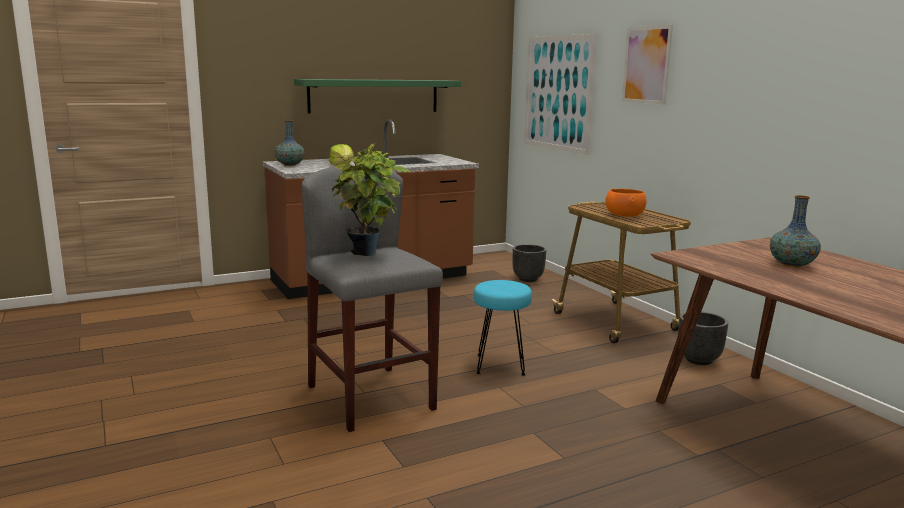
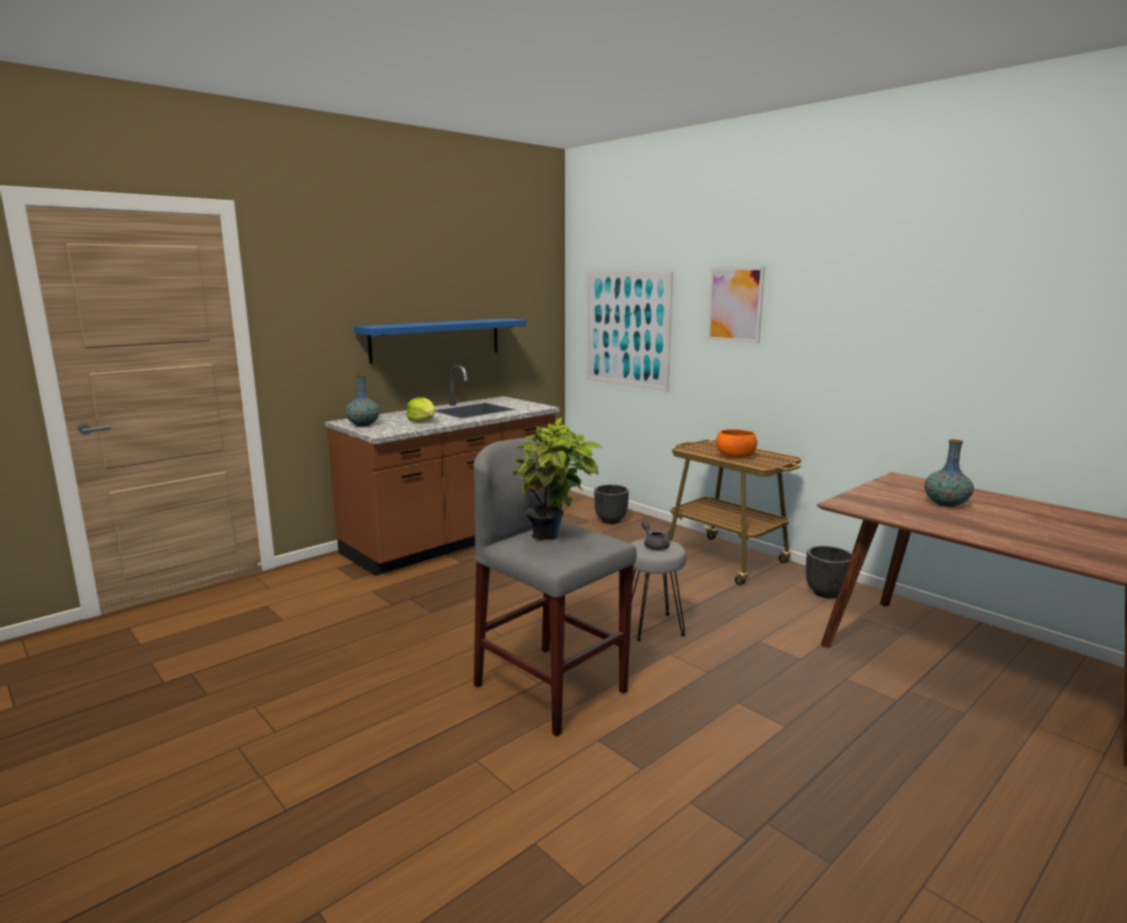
camera: 15 degrees left, 0 degrees up
(374, 96) = (436, 339): green shelf -> blue shelf
(499, 365) = (652, 627): turquoise stool -> grey stool
(503, 285) = (655, 545): none -> grey teapot

